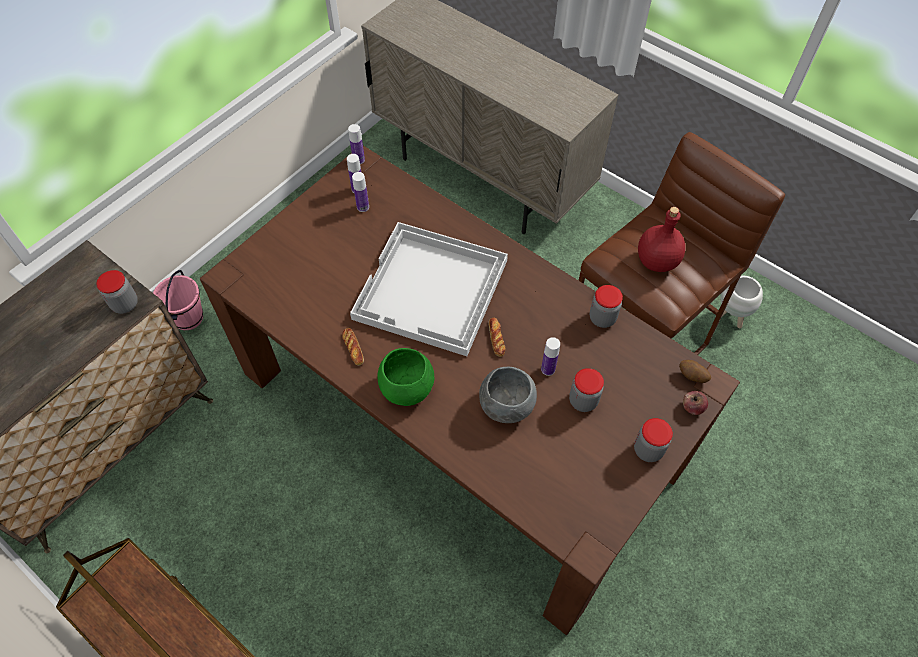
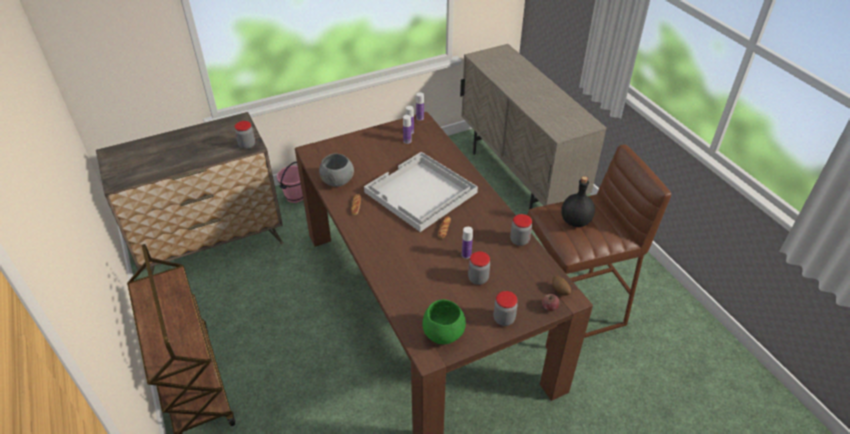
camera: 25 degrees right, 15 degrees down
(407, 387) = (374, 235): green bowl -> green bowl (444, 333)
(506, 405) = (427, 264): grey bowl -> grey bowl (337, 181)
(656, 261) = (575, 221): red bottle -> black bottle
(730, 317) = (653, 314): white planter -> none

